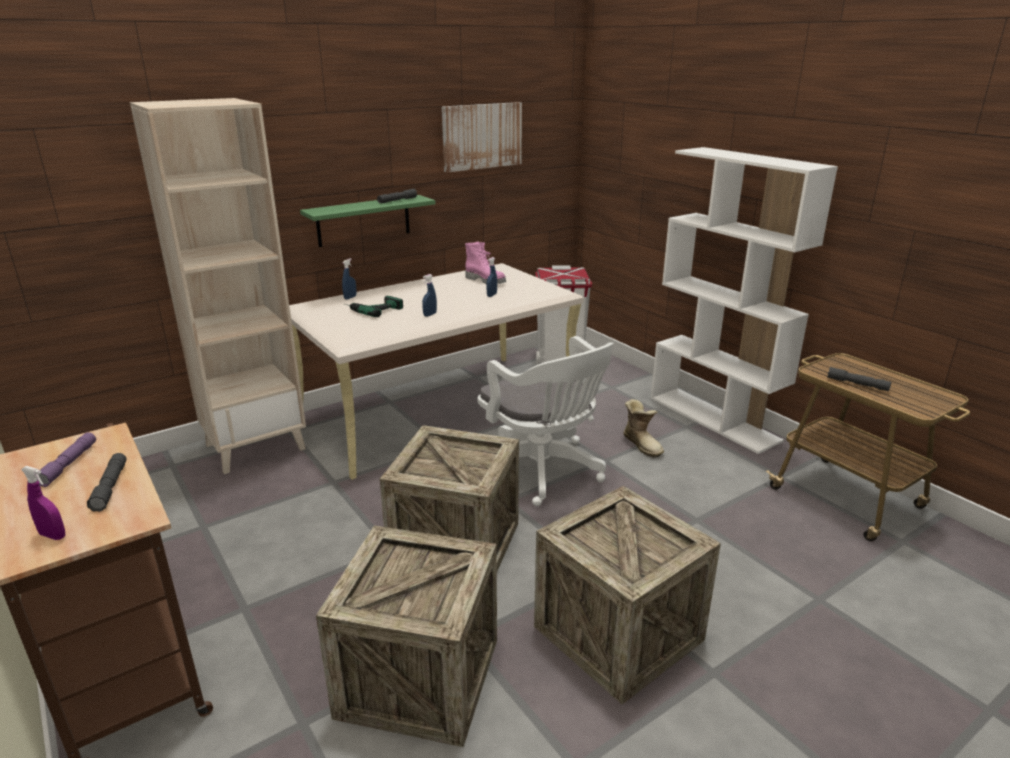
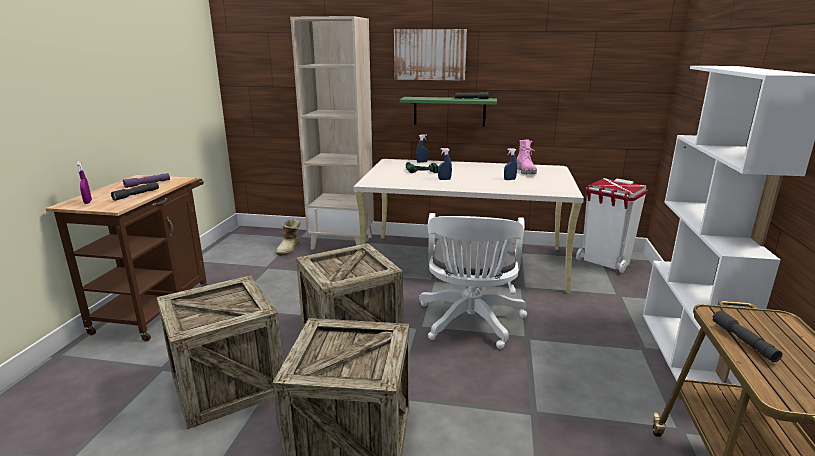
camera: 45 degrees right, 5 degrees down
(482, 136) = (561, 57): picture -> picture (430, 54)
(642, 444) = (577, 342): boot -> boot (289, 249)

